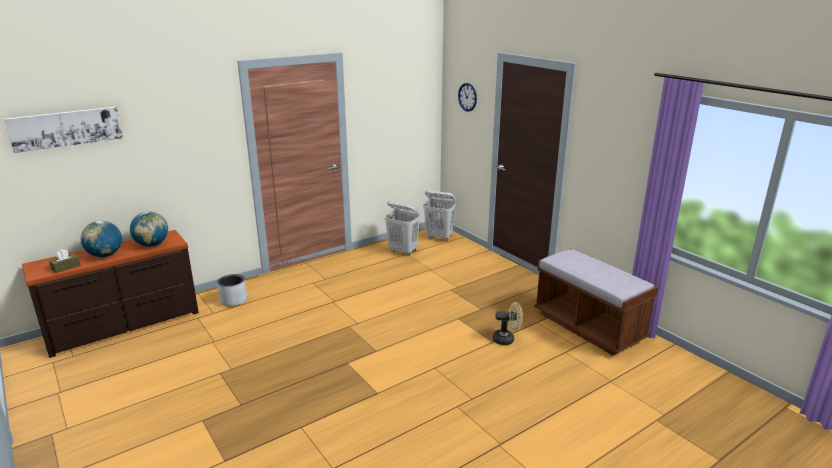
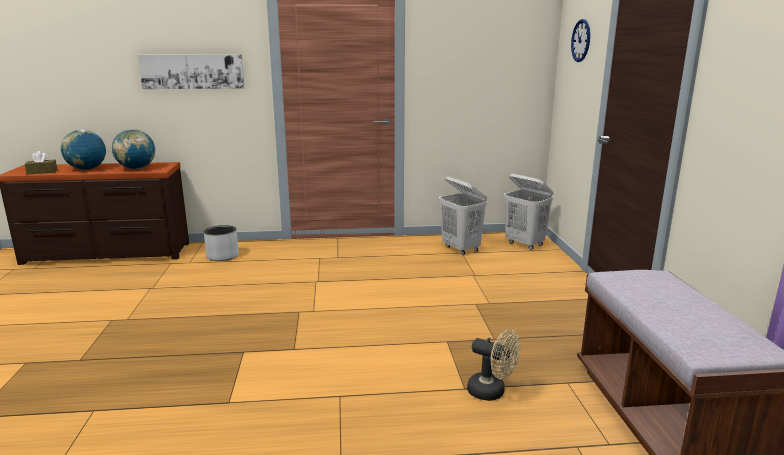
camera: 30 degrees right, 5 degrees down
(66, 128) = (72, 27): picture -> picture (192, 71)

